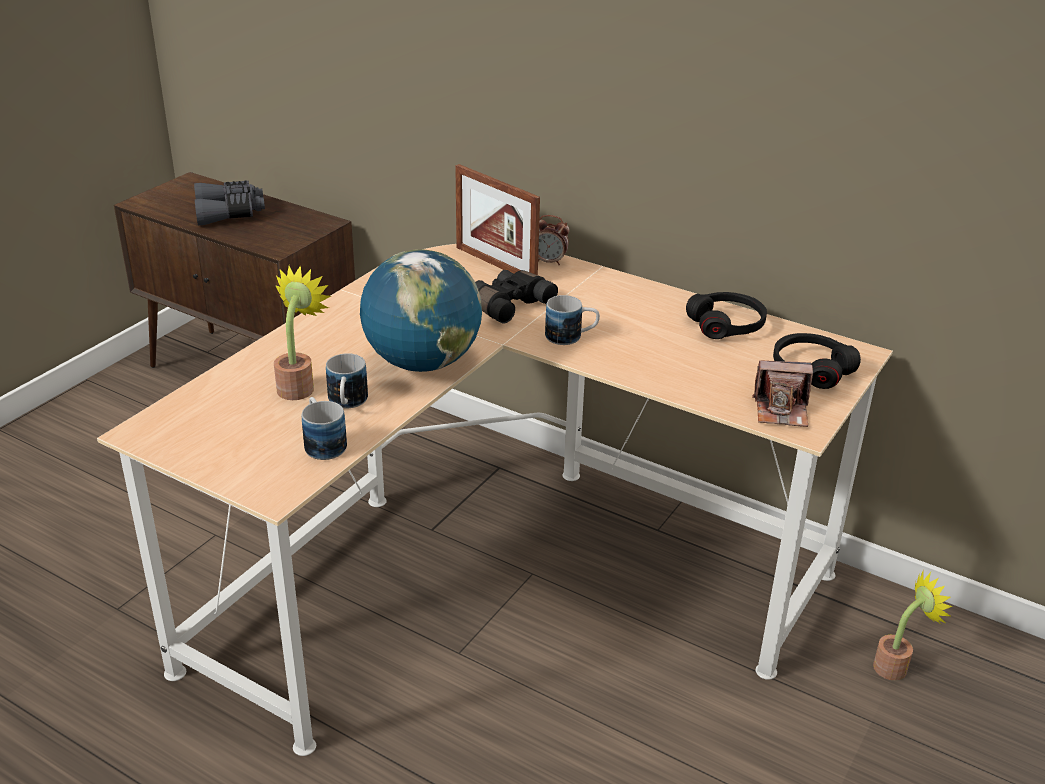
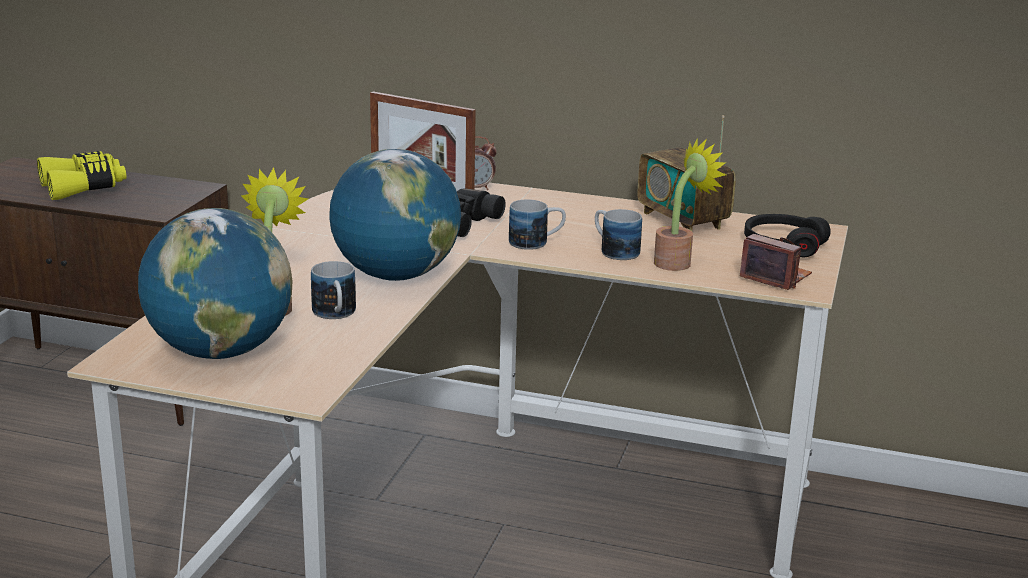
camera: 15 degrees left, 10 degrees down
(229, 434) = (220, 352): none -> globe
(230, 213) = (83, 187): grey binoculars -> yellow binoculars
(322, 443) = (329, 348): mug -> mug (614, 250)
(726, 325) = (682, 220): black headphones -> radio
(781, 410) = (775, 277): camera -> camera turned 135 degrees counterclockwise
(896, 666) = (901, 549): potted plant -> potted plant (678, 262)

